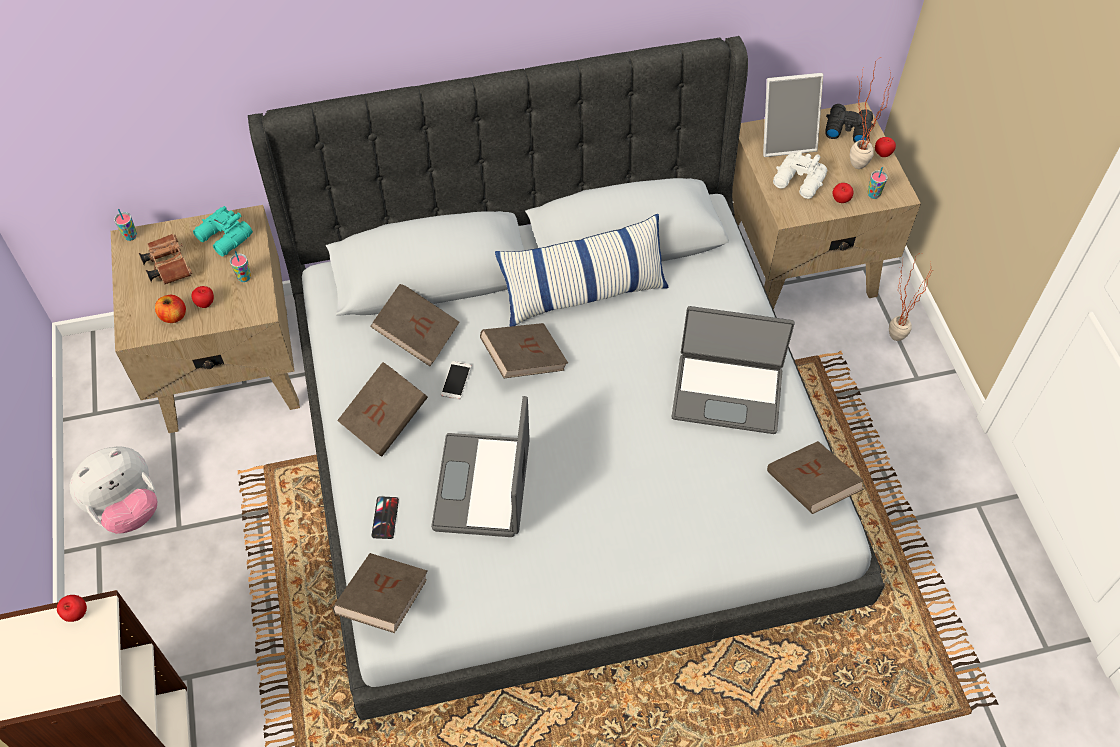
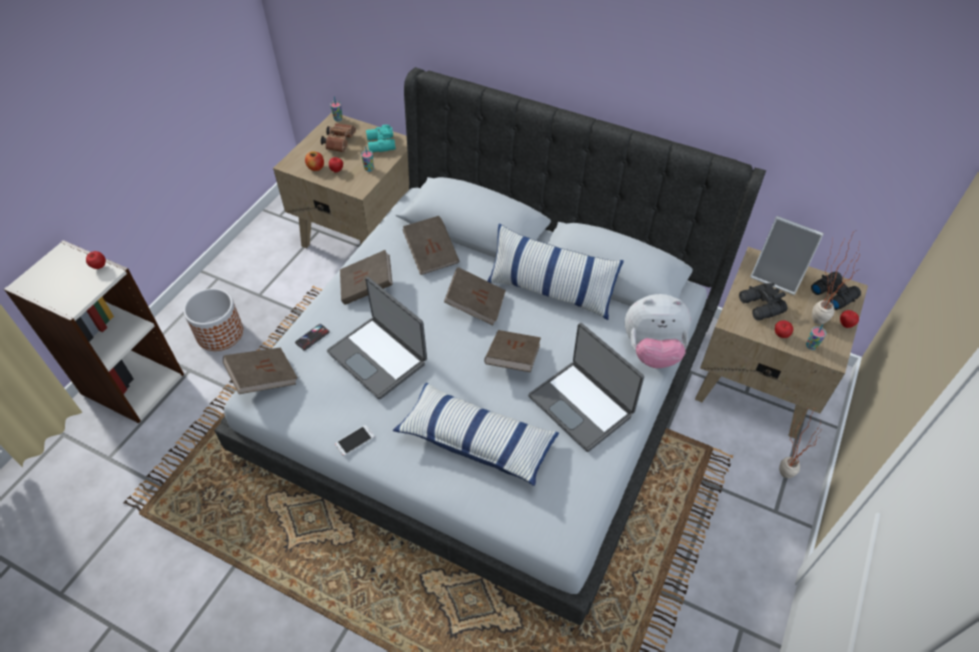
camera: 40 degrees right, 5 degrees down
(127, 508) = (247, 269): plush toy -> plush toy (652, 350)
(178, 607) = (219, 333): none -> planter
(456, 380) = (426, 291): phone -> phone (354, 440)
(484, 486) = (378, 357): laptop -> laptop turned 90 degrees counterclockwise
(667, 499) = (477, 441): none -> pillow
(799, 182) = (760, 307): white binoculars -> black binoculars
(810, 487) = (577, 502): brown book -> brown book (512, 359)

